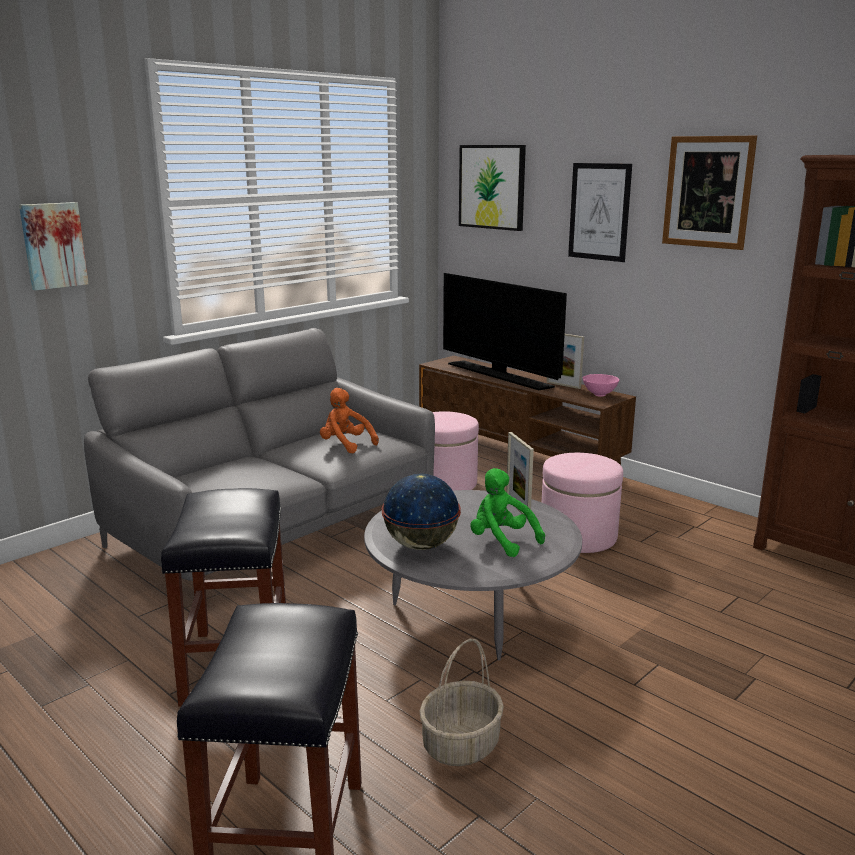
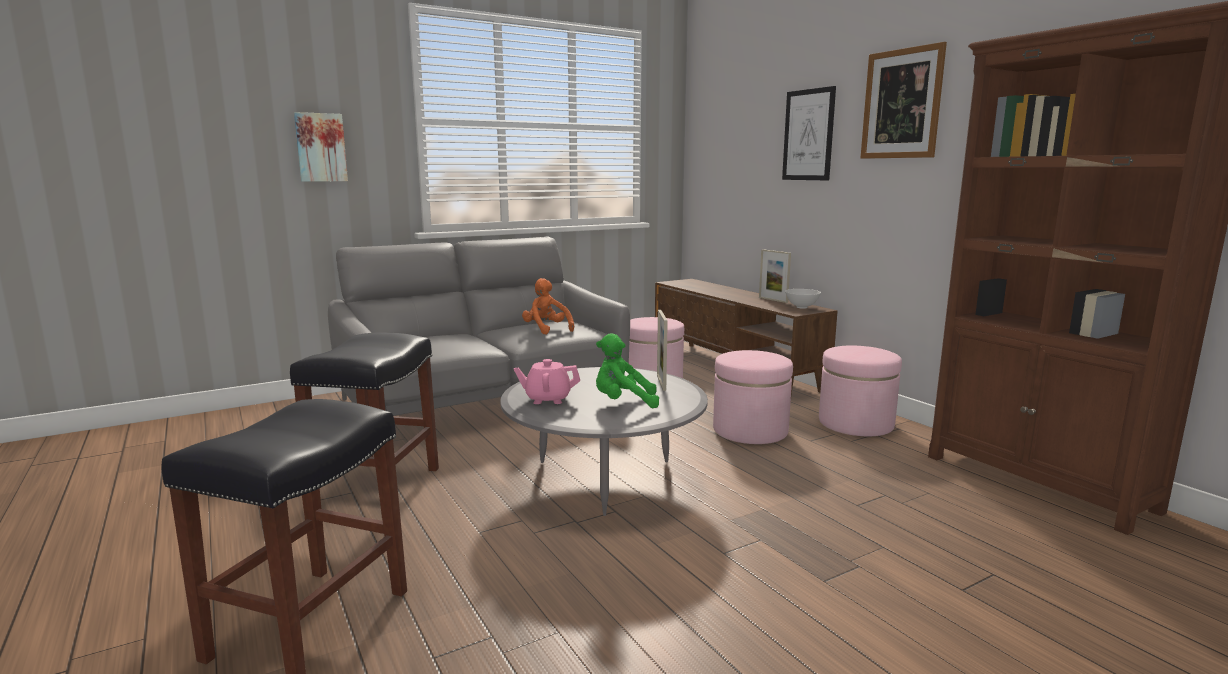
camera: 15 degrees right, 5 degrees down
(421, 545) = (547, 399): globe -> pink teapot
(461, 745) = (518, 577): basket -> none
(492, 187) = (724, 123): picture -> none
(500, 375) = (720, 291): television -> none
(501, 541) = (623, 403): green plush toy -> green plush toy turned 60 degrees counterclockwise
(600, 394) = (802, 307): pink bowl -> white bowl
(671, 515) = (855, 423): none -> pink ottoman

